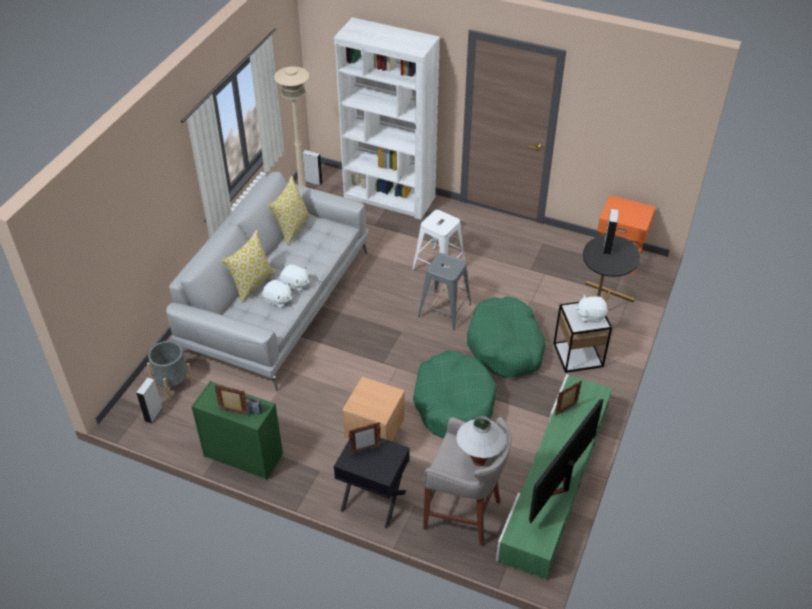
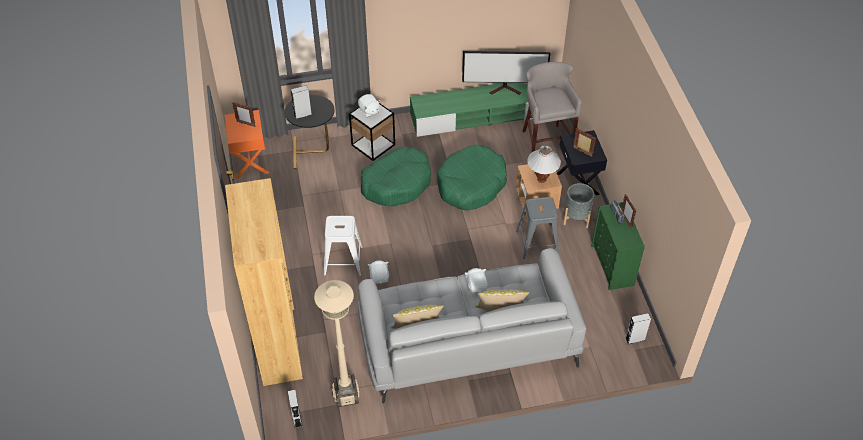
camera: 125 degrees left, 5 degrees up
(173, 383) = (601, 348): grey planter -> grey planter (576, 217)
(278, 300) = (501, 285): white plush toy -> white plush toy (379, 277)
(389, 197) = (278, 343): white bookcase -> brown bookcase
(444, 310) = (390, 232): grey stool -> grey stool (537, 243)
(479, 461) = (547, 92): white table lamp -> white table lamp (541, 179)
(566, 410) = (446, 108): picture frame -> picture frame (245, 124)

